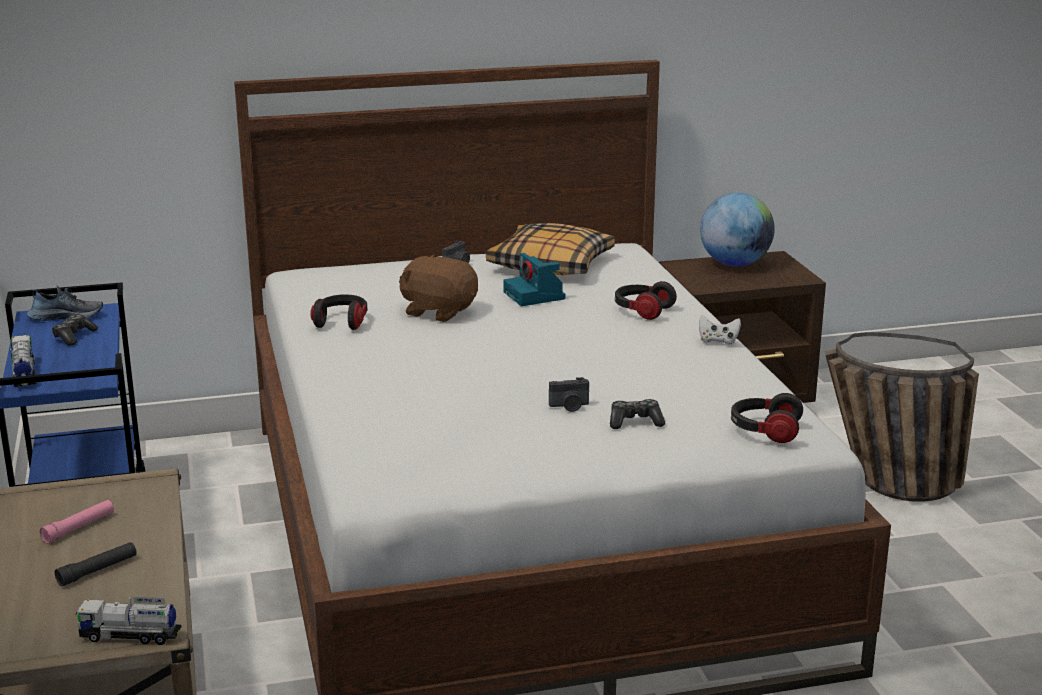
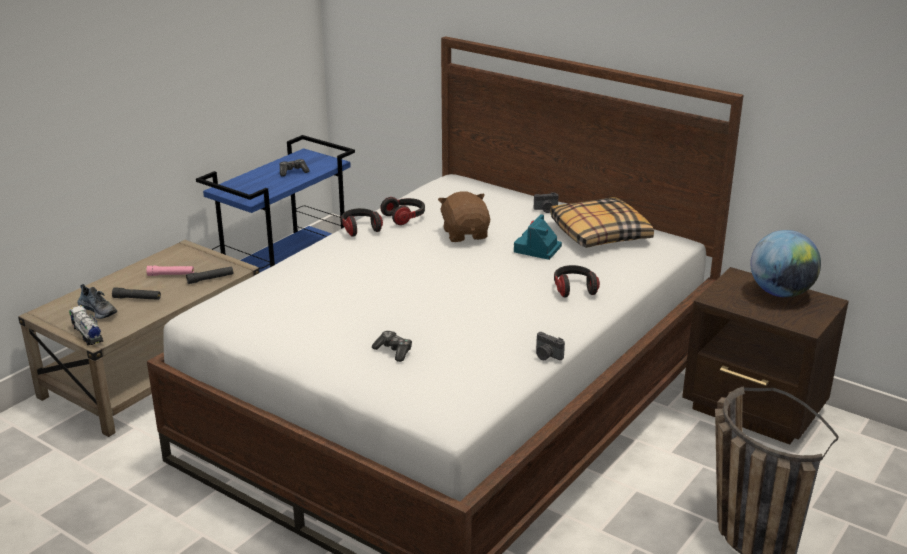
camera: 50 degrees right, 5 degrees up
(24, 374) = (235, 183): toy truck -> none
(66, 316) = (314, 159): shoe -> shoe (99, 310)
(146, 506) = (210, 279): none -> black flashlight
(569, 406) = (386, 323): camera -> camera (547, 356)
(718, 341) = (567, 331): white game controller -> none
(764, 431) = (442, 398): headphones -> headphones (360, 229)

